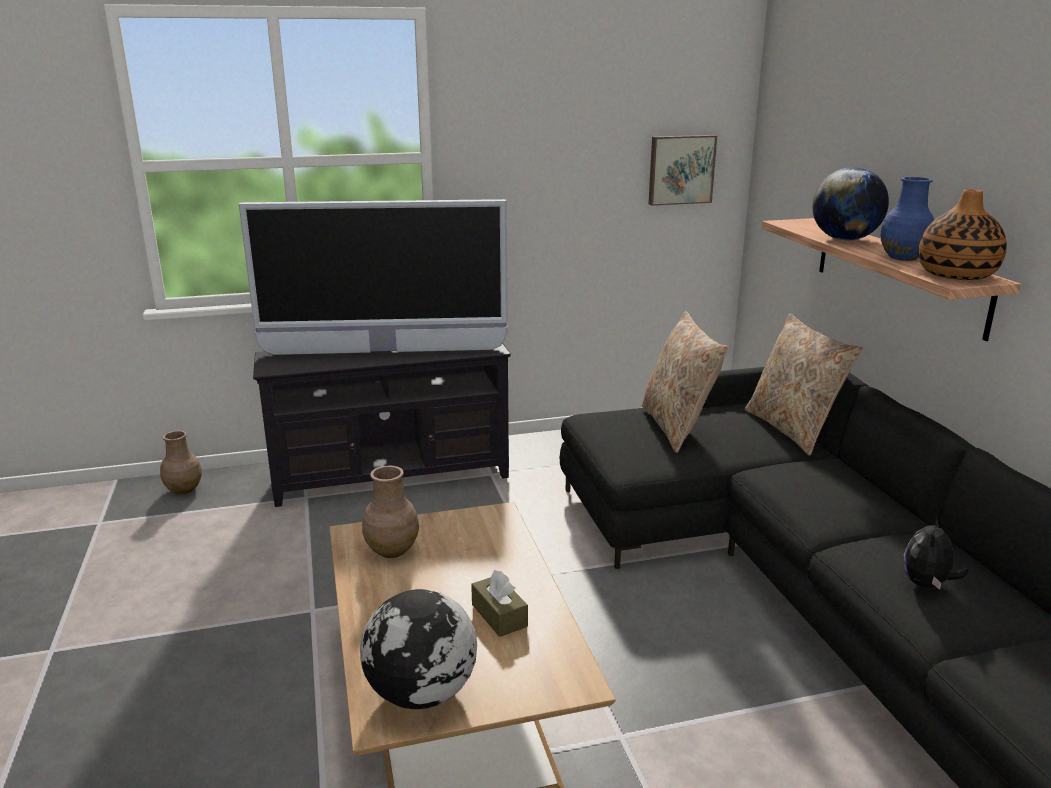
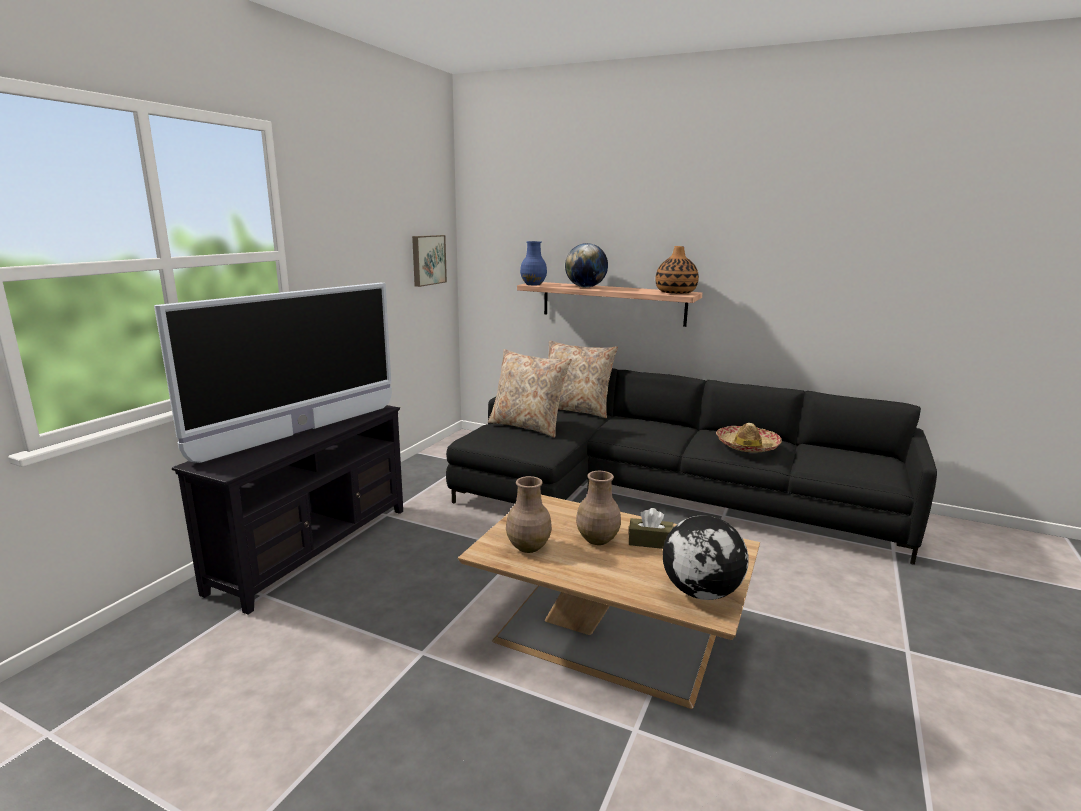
camera: 50 degrees left, 5 degrees down
(183, 489) = (107, 654): brown vase -> brown vase (597, 539)
(903, 258) = (634, 290): blue vase -> blue vase (533, 284)
(927, 584) = (746, 446): plush toy -> hat

